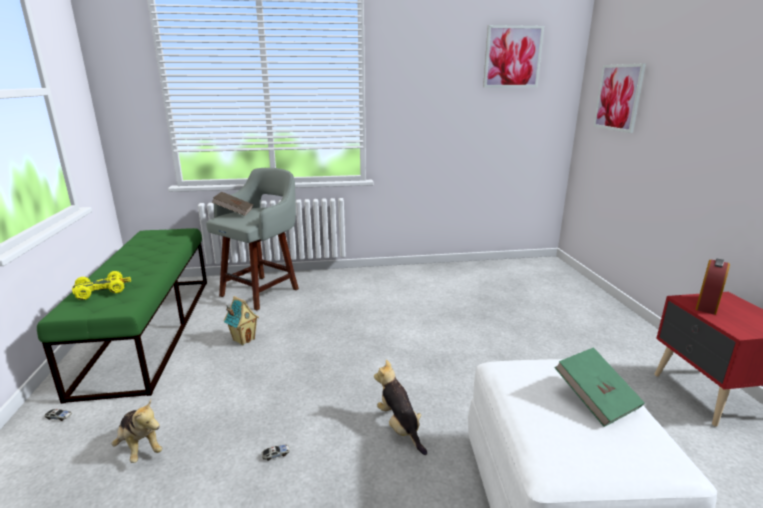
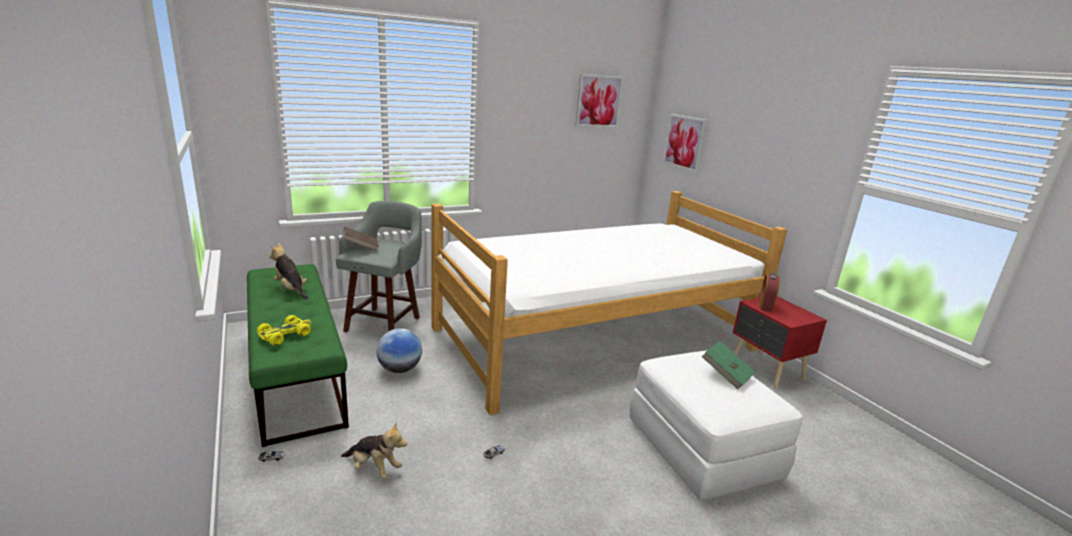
camera: 20 degrees left, 0 degrees up
(244, 339) = (399, 369): toy house -> globe
(400, 427) = (576, 420): plush toy -> plush toy (291, 290)
(477, 329) = (596, 339): none -> bed

